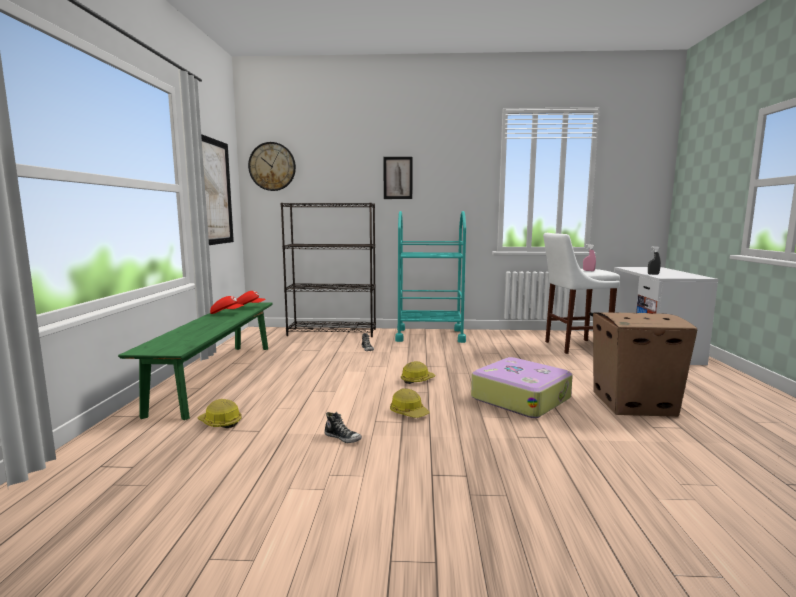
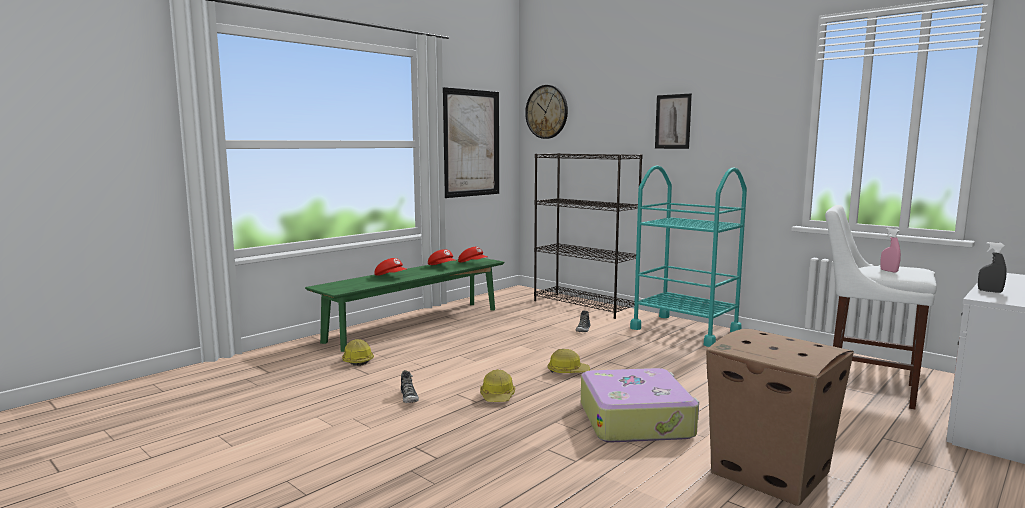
camera: 40 degrees right, 0 degrees up
(198, 329) = (391, 276): none -> red cap

